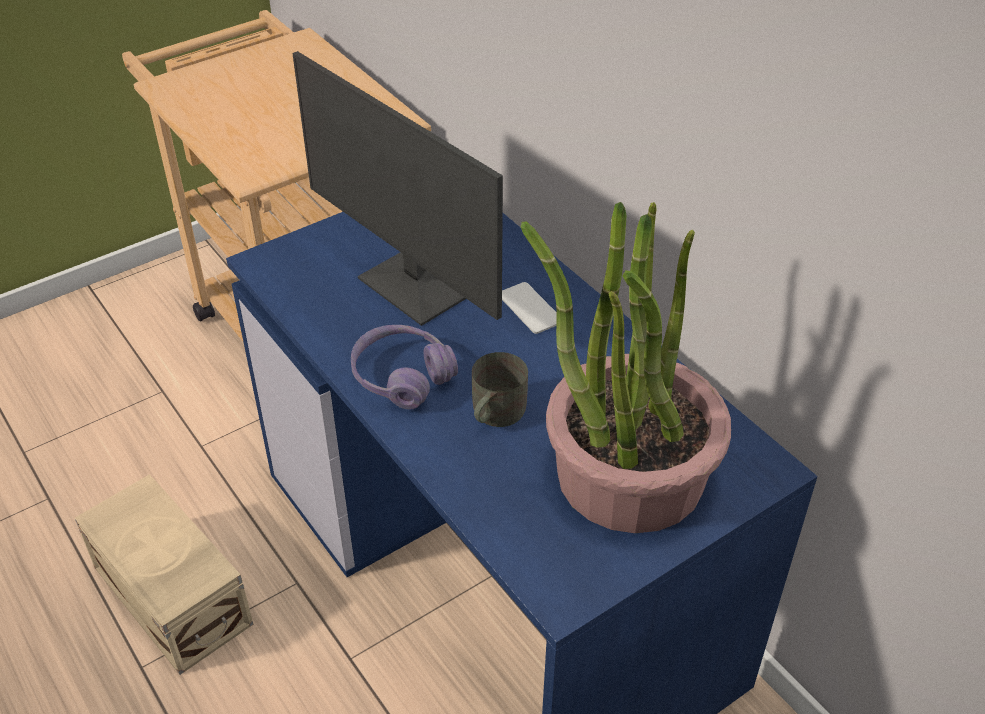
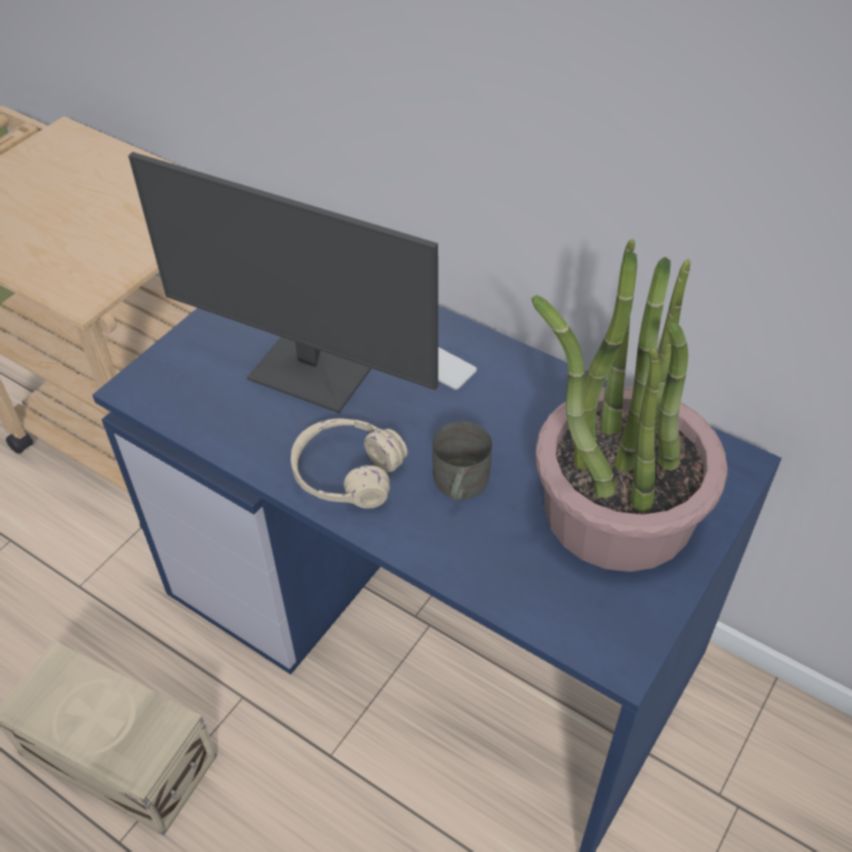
camera: 20 degrees left, 5 degrees up
(402, 377) = (347, 474): purple headphones -> beige headphones

